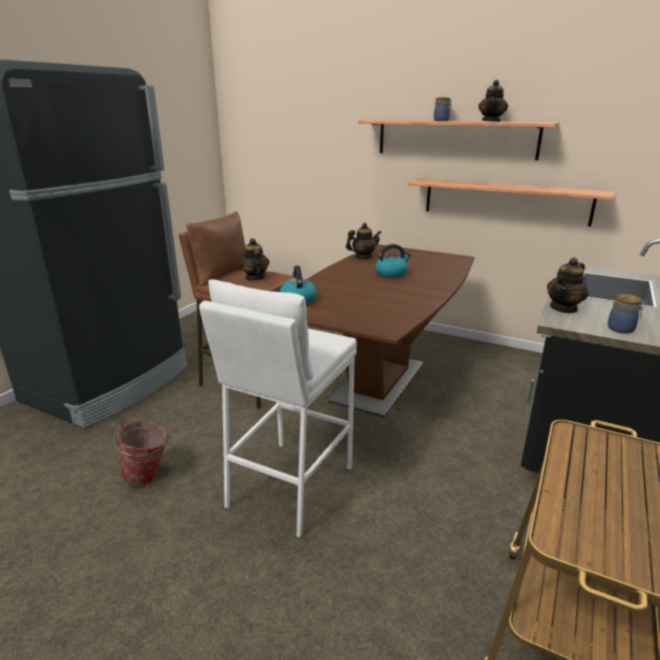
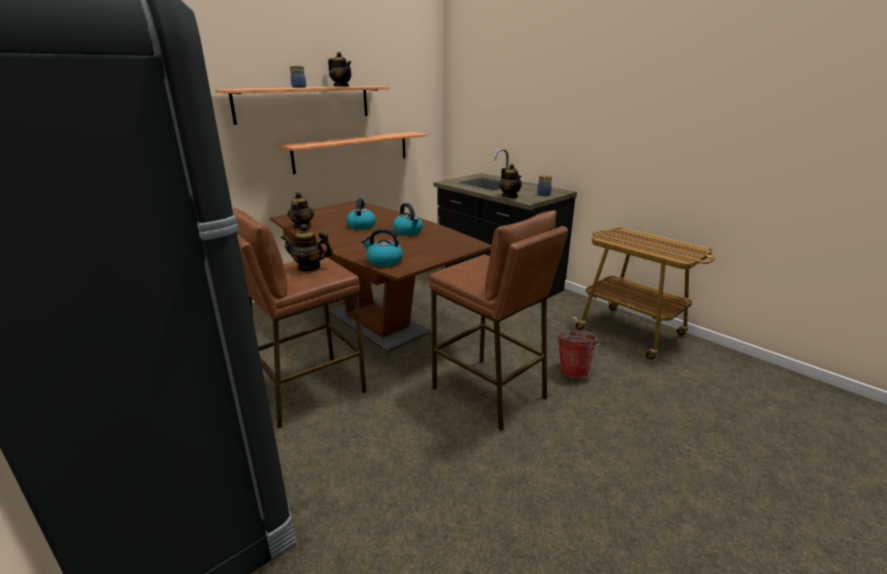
camera: 70 degrees left, 0 degrees up
(149, 477) = (435, 479): bucket -> bucket (574, 371)
(289, 486) = (489, 393): white stool -> brown stool
(396, 294) = (408, 231): none -> kettle

